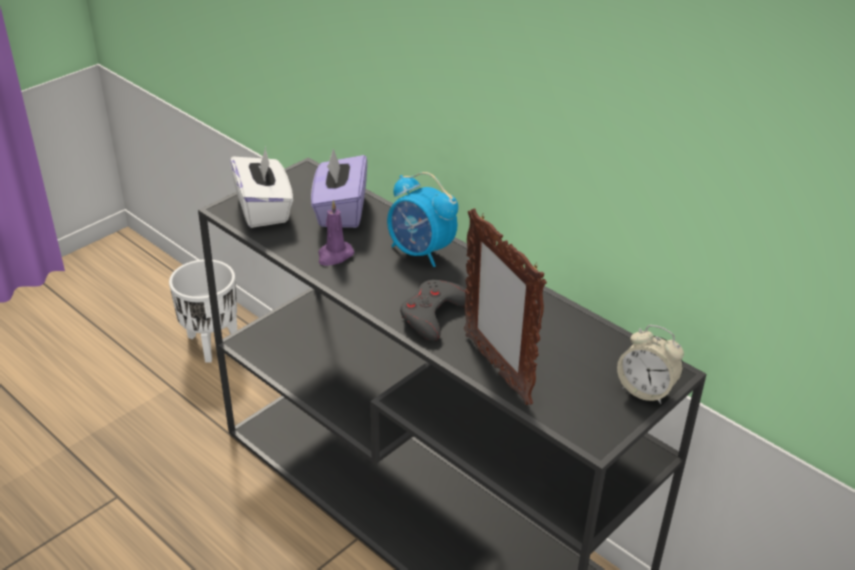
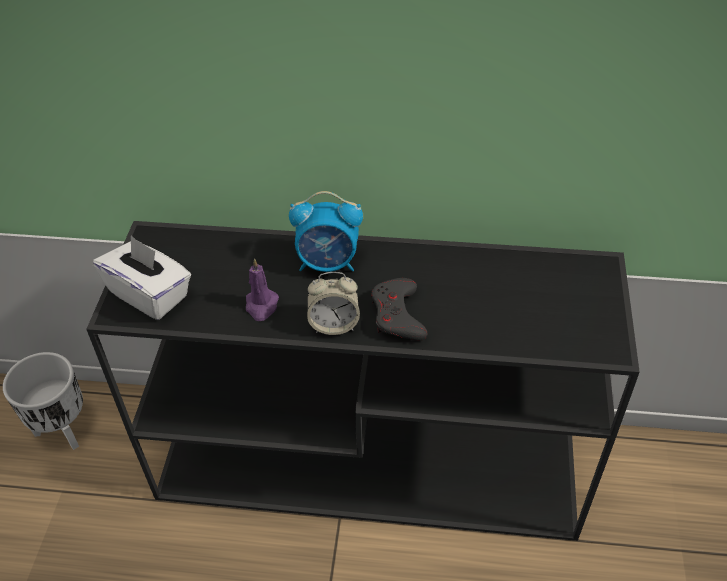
camera: 35 degrees left, 10 degrees up
(340, 210) = (220, 259): purple tissue box -> none
(496, 368) = (491, 334): picture frame -> none
(645, 390) = (602, 289): alarm clock -> alarm clock (334, 324)

